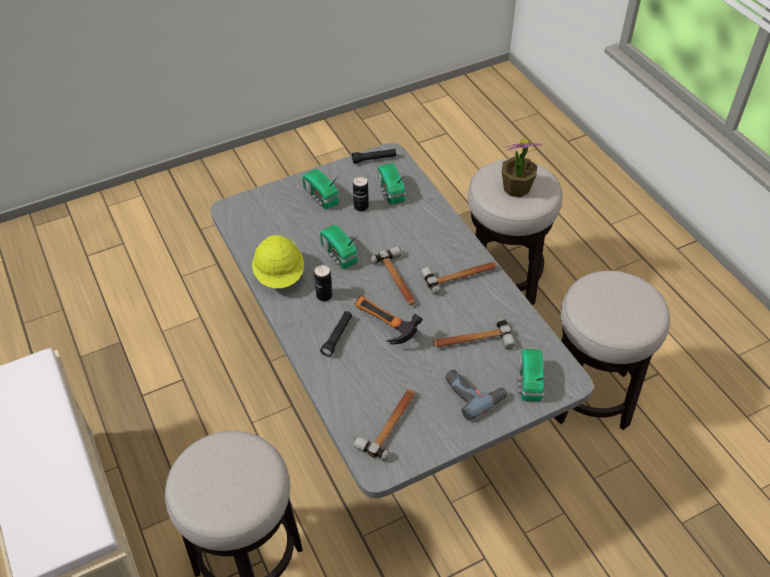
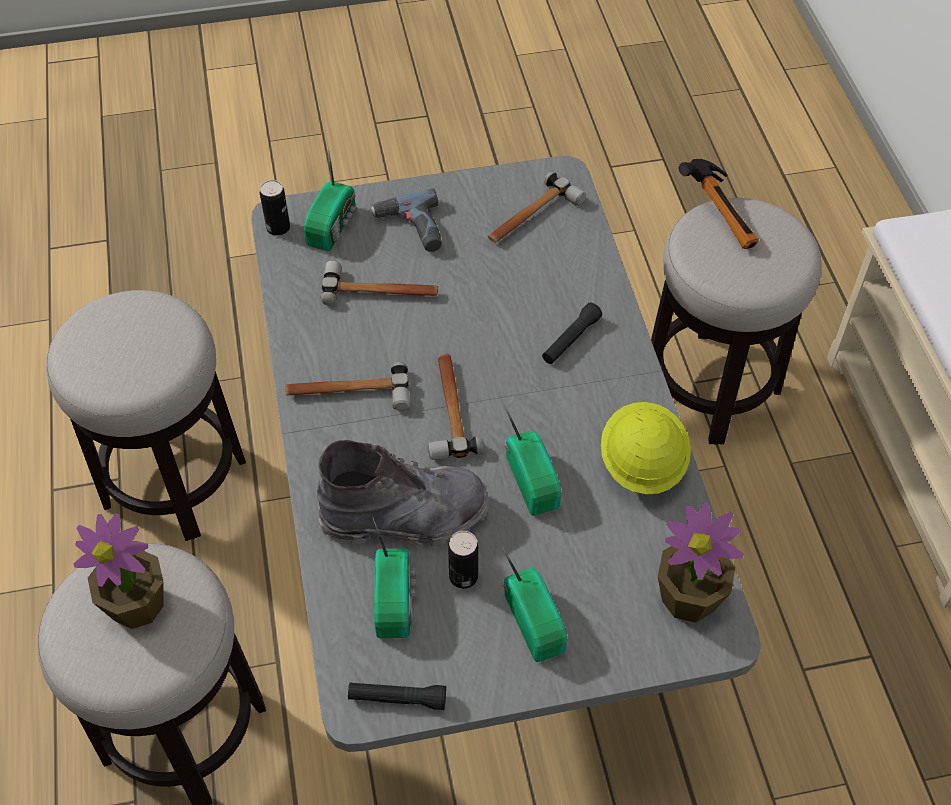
camera: 165 degrees left, 5 degrees up
(247, 220) = (689, 597): none -> potted plant
(324, 295) = (575, 410): can -> can (278, 228)
(382, 328) = (500, 338): hammer -> hammer (724, 214)
(400, 225) = (405, 516): none -> grey boot

